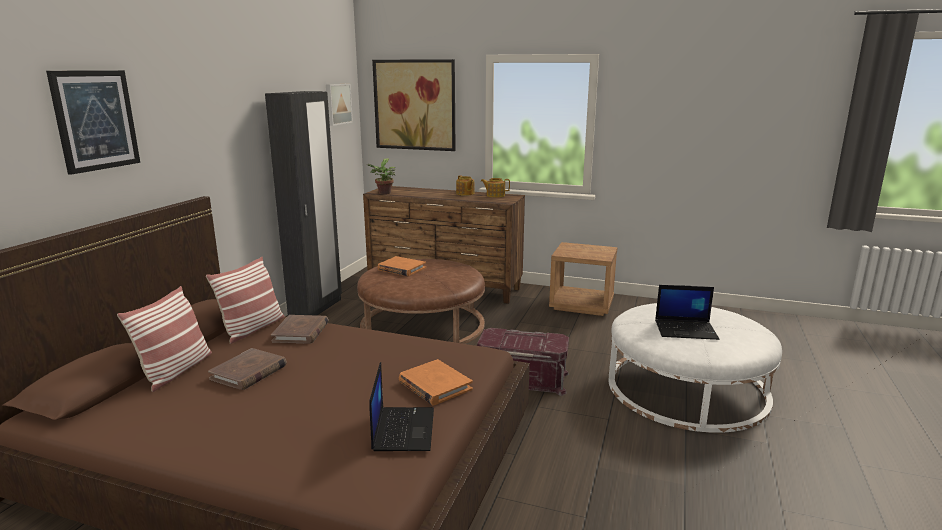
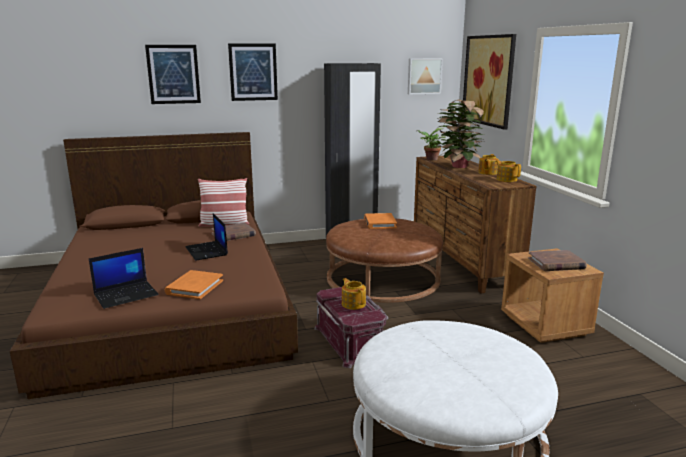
camera: 55 degrees right, 0 degrees up
(176, 371) = (155, 229): pillow -> none
(194, 109) = (253, 72): none -> picture
(249, 372) = (167, 241): brown book -> brown book (556, 263)
(426, 194) = (457, 166): none -> potted plant
(523, 338) = (353, 304): none -> teapot
(686, 330) = (430, 356): laptop -> laptop (207, 251)

